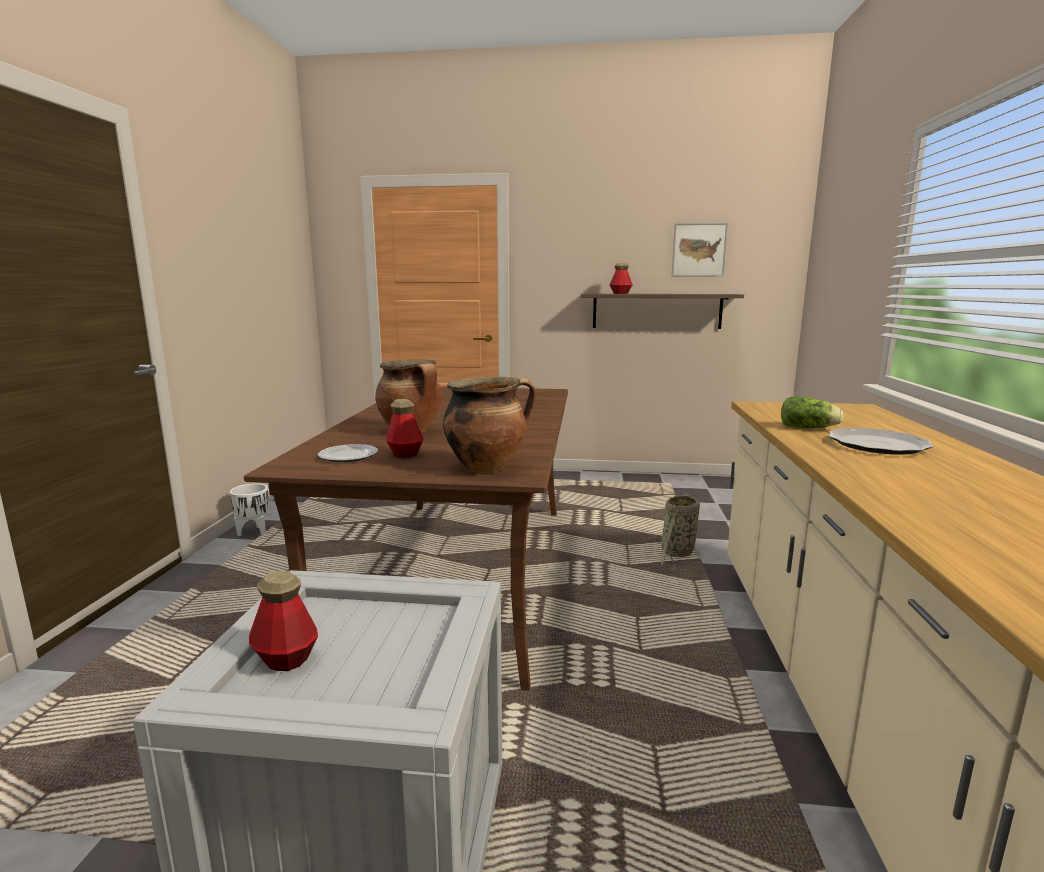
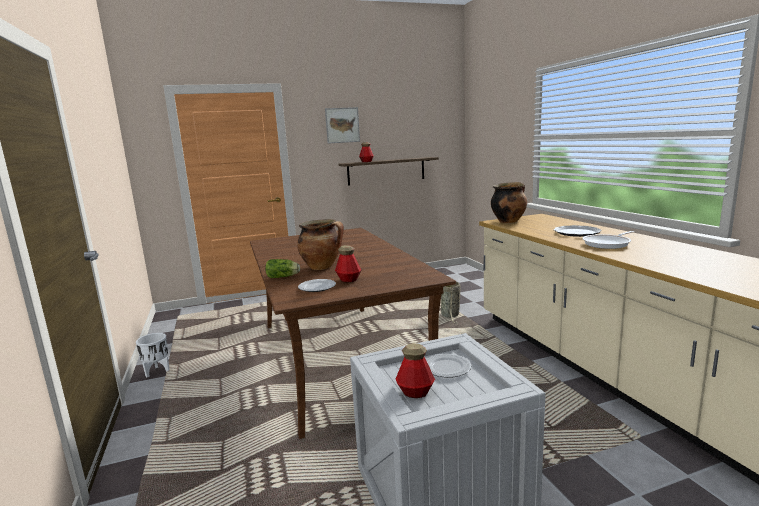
camera: 25 degrees left, 0 degrees up
(392, 633) = (446, 368): none -> plate
(488, 467) = (409, 277): cooking pot -> cooking pot (508, 221)
(699, 250) = (406, 131): picture -> picture (342, 125)
(809, 428) = (538, 229): lettuce -> lettuce (284, 277)
(908, 476) = (608, 244): none -> frying pan

